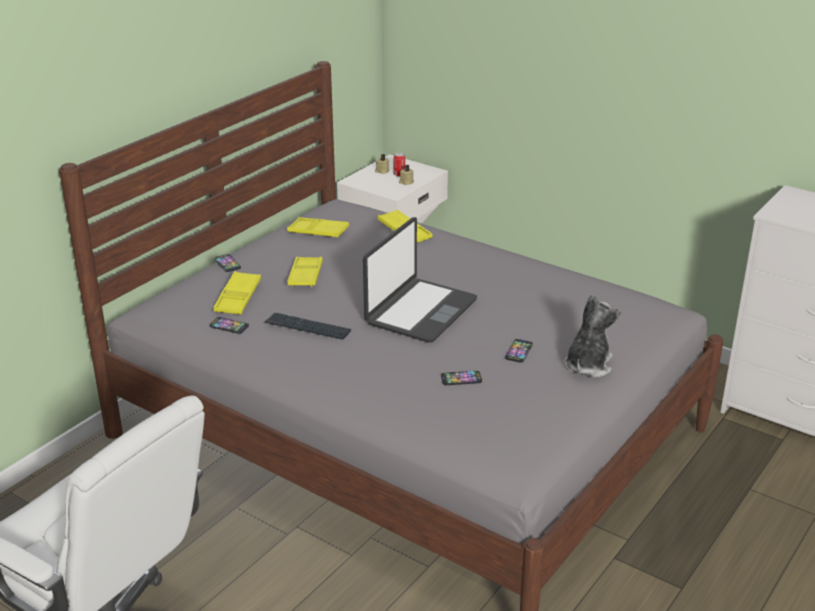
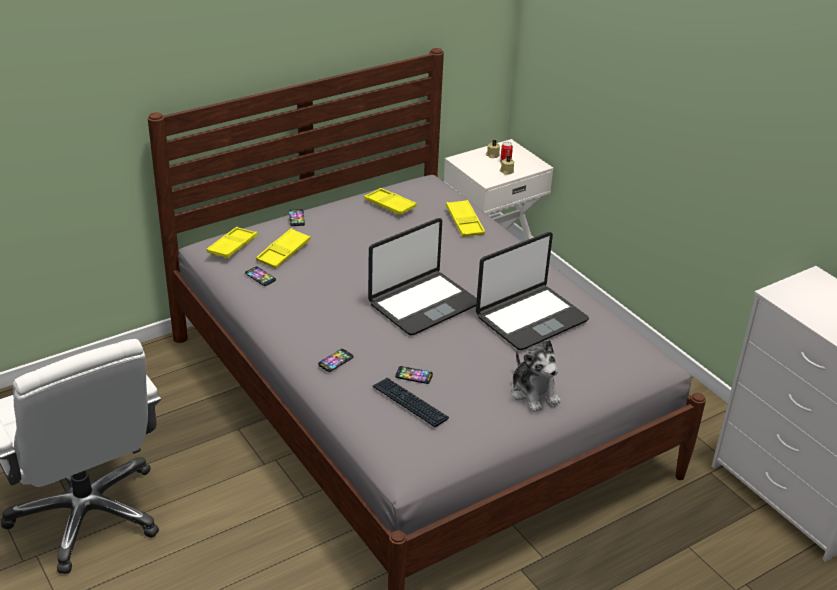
camera: 20 degrees right, 5 degrees up
(305, 275) = (351, 245): yellow tray -> yellow tray (232, 246)
(307, 327) = (320, 294): keyboard -> keyboard (410, 403)
(518, 351) = (481, 364): phone -> phone (335, 361)
(534, 300) = (530, 318): none -> laptop
(587, 365) = (534, 393): plush toy -> plush toy turned 105 degrees clockwise

